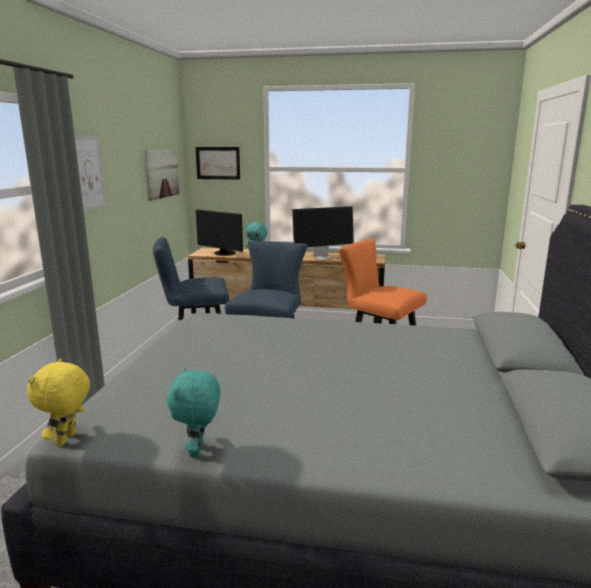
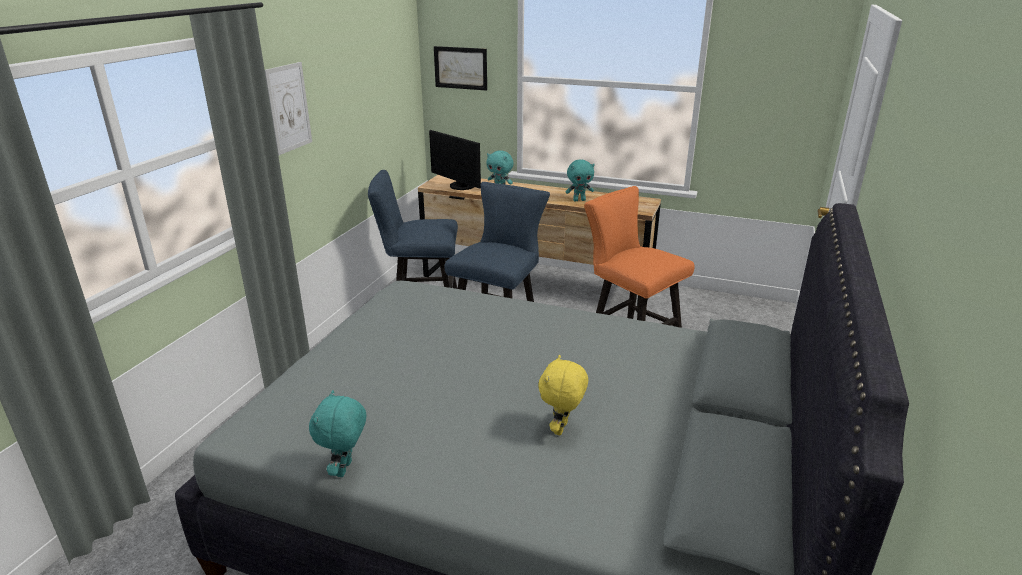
camera: 10 degrees right, 10 degrees up
(67, 439) = (230, 441): yellow plush toy -> yellow plush toy (562, 429)
(162, 174) = (388, 87): picture -> none
(323, 257) = (579, 200): monitor -> turquoise plush toy

